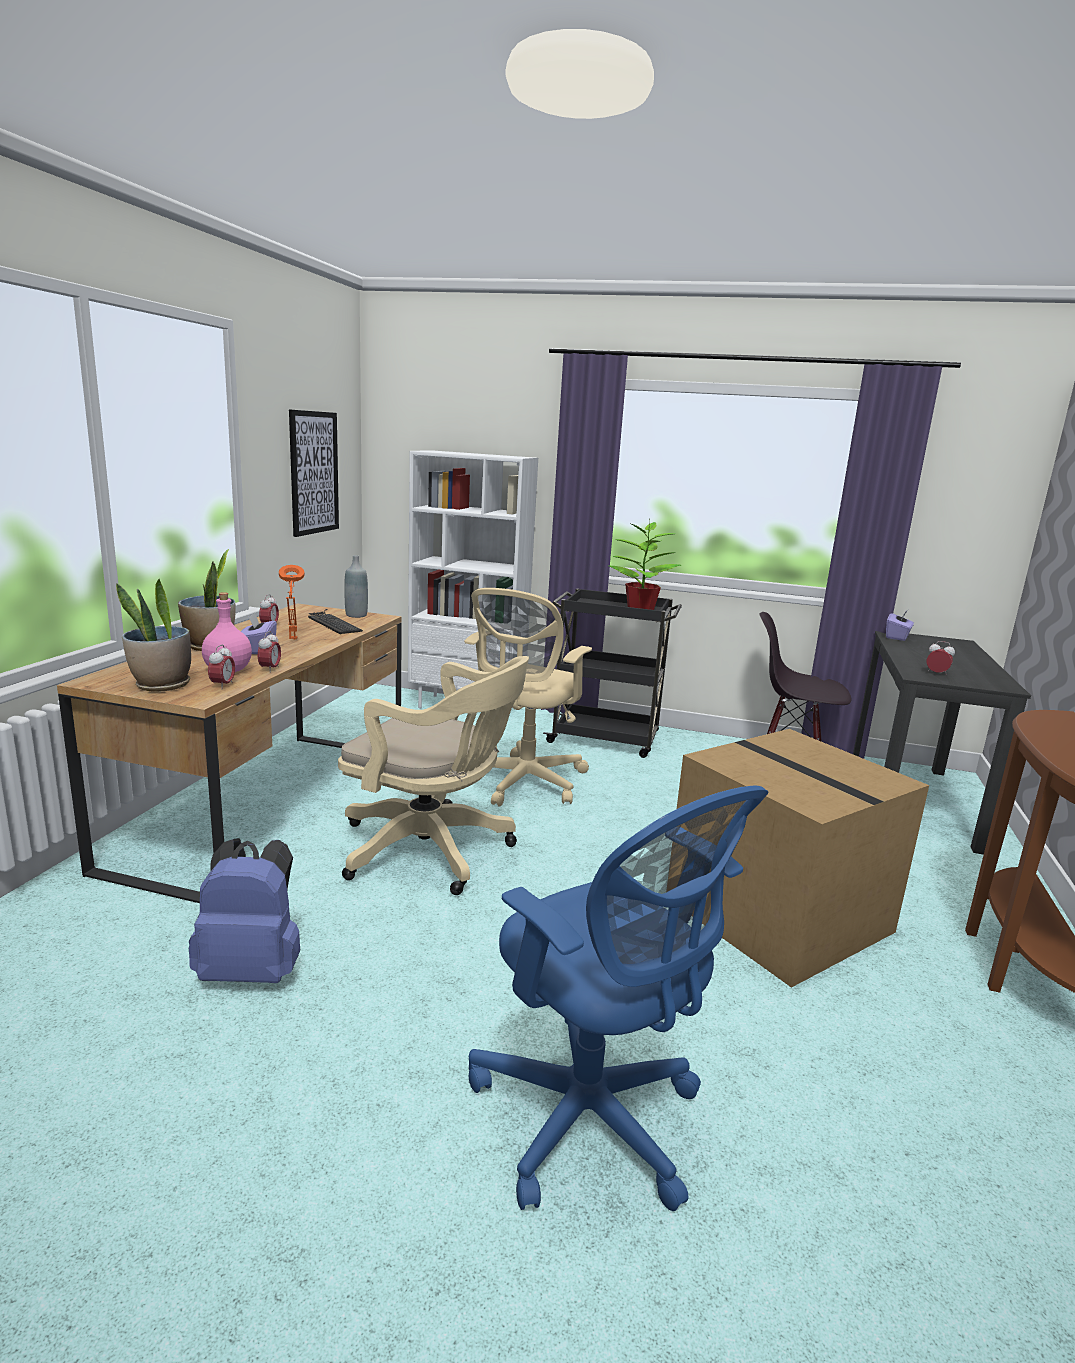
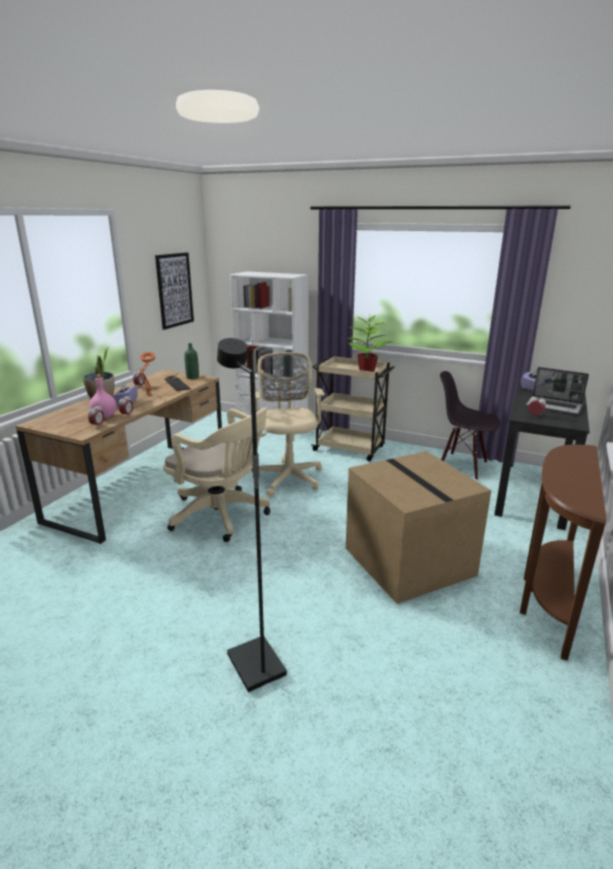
camera: 10 degrees right, 5 degrees up
(161, 685) = (66, 426): potted plant -> none
(252, 970) = (108, 577): blue backpack -> none
(356, 615) = (192, 377): grey bottle -> green bottle
(523, 783) = (288, 476): beige office chair -> beige office chair turned 135 degrees clockwise
(592, 1121) = (254, 665): blue office chair -> black floor lamp
(605, 739) = (350, 449): black cart -> beige cart
(953, 662) = (554, 406): none -> laptop

